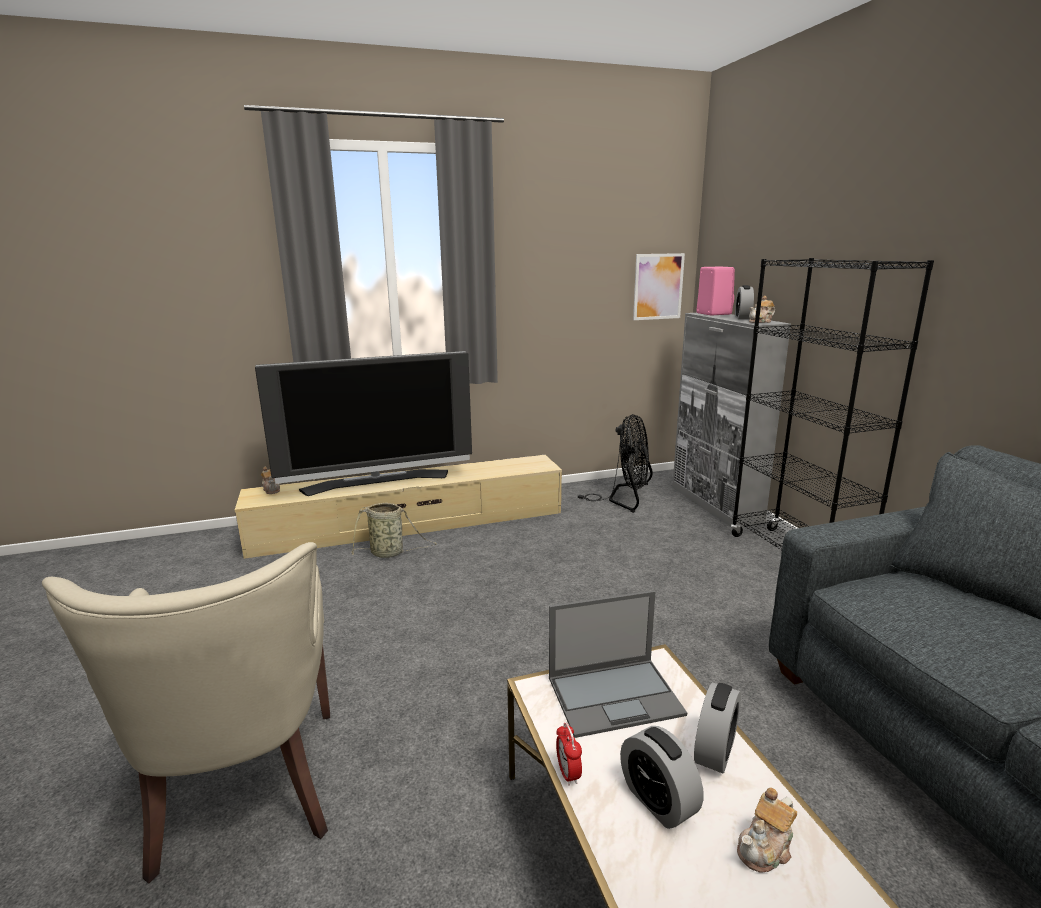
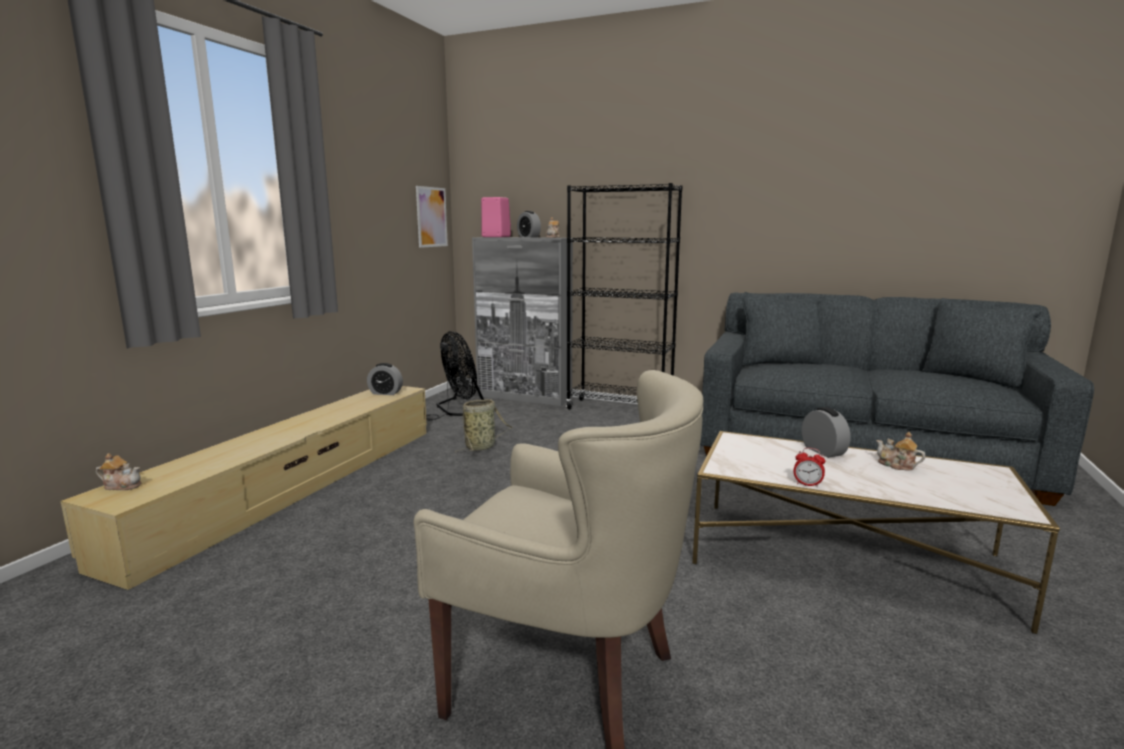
camera: 50 degrees left, 5 degrees down
(377, 482) = (260, 441): television -> none
(389, 553) = (324, 511): basket -> basket (482, 446)
(616, 695) = (752, 454): laptop -> none
(658, 801) = (848, 473): alarm clock -> alarm clock (385, 393)
(766, 848) = (897, 465): teapot -> teapot turned 135 degrees clockwise

